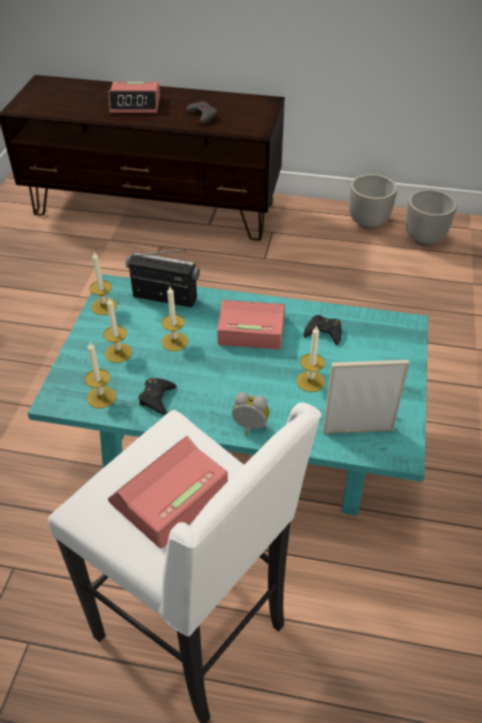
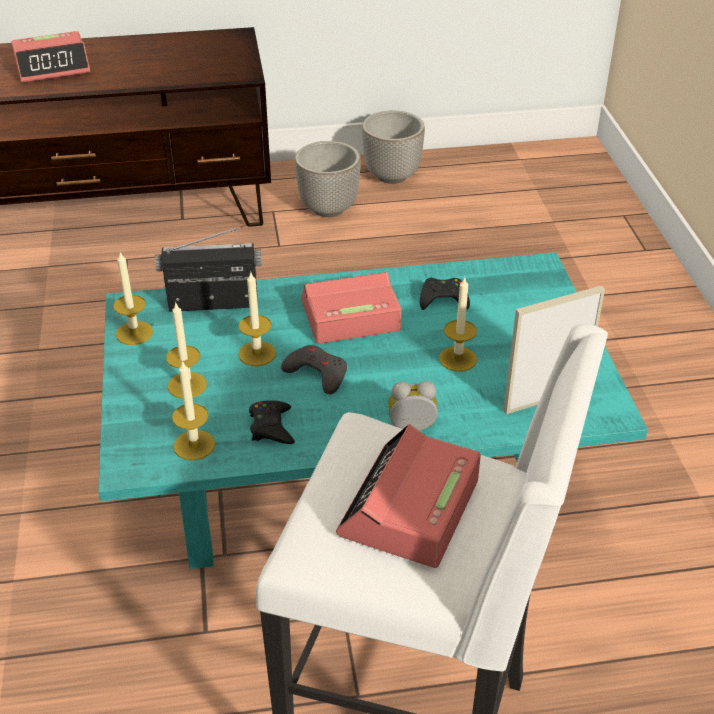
camera: 20 degrees left, 5 degrees down
(202, 115) = (156, 66): grey game controller -> grey game controller (317, 373)
(425, 238) = (471, 181): planter -> planter (329, 208)

